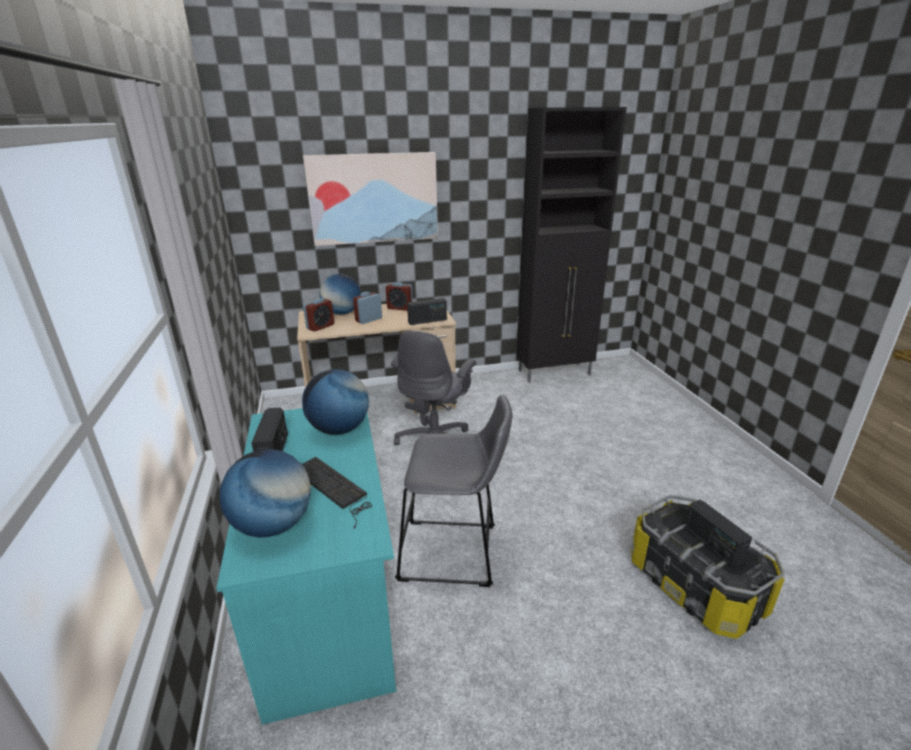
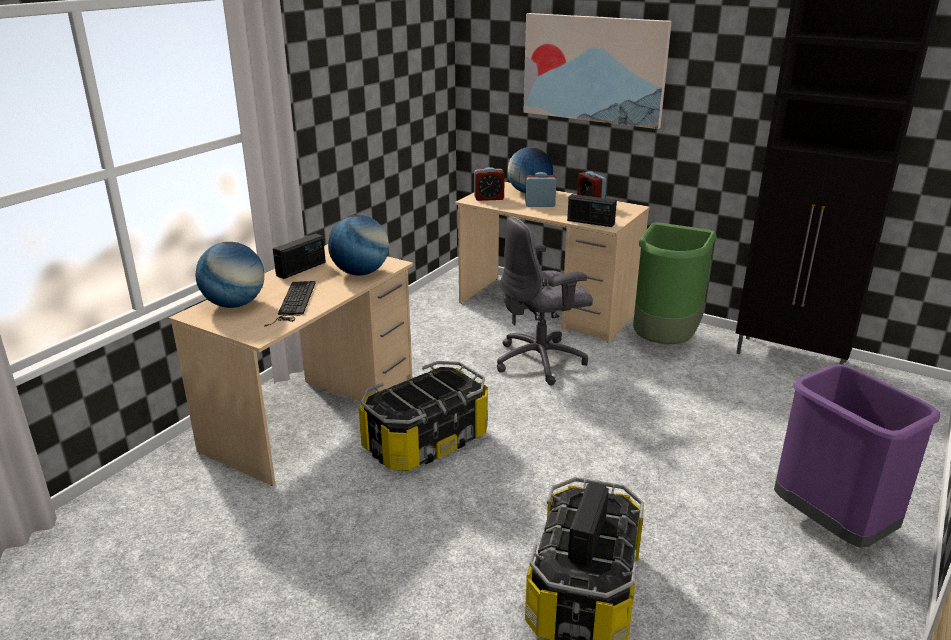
camera: 45 degrees right, 0 degrees up
(328, 595) = (313, 414): turquoise desk -> beige desk
(454, 553) = (426, 442): grey stool -> storage box
(485, 393) = (664, 342): none -> green trash can
(706, 457) = (832, 524): none -> purple trash can

